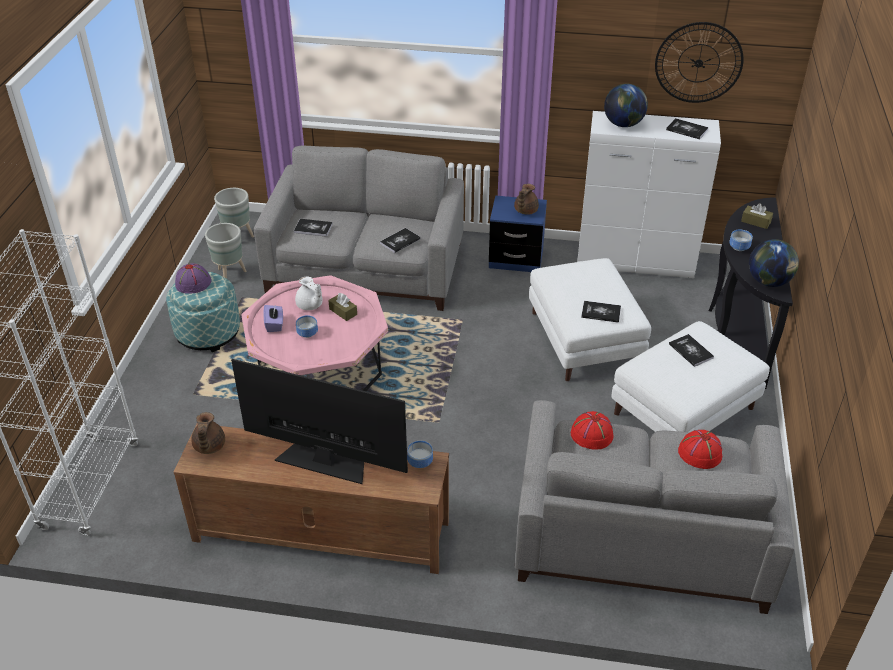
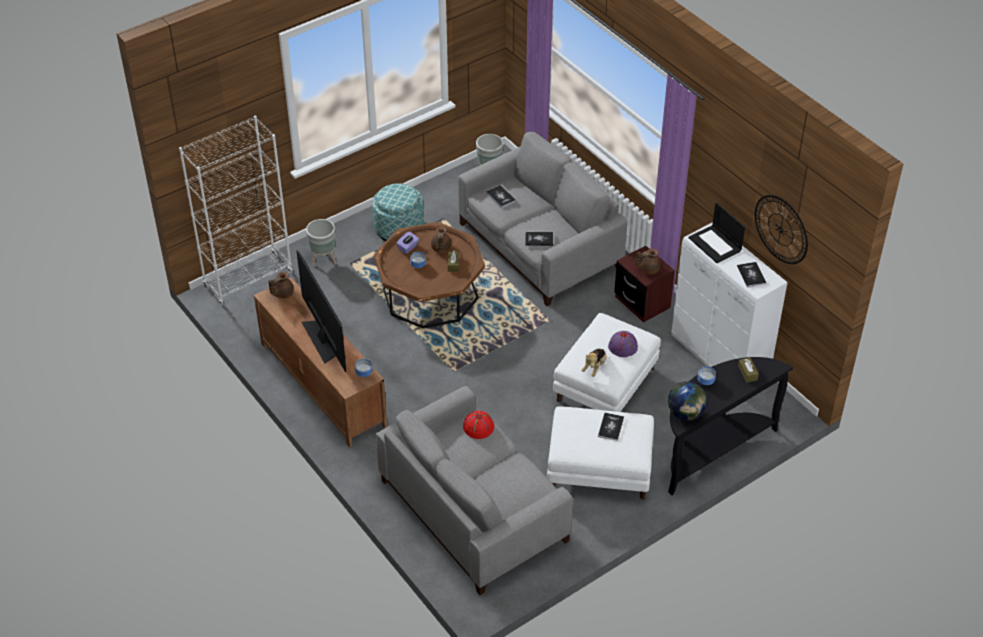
camera: 45 degrees right, 5 degrees up
(193, 283) = (396, 191): purple hat -> purple hat (623, 347)
(230, 274) = (455, 197): grey planter -> grey planter (324, 260)
(310, 305) = (441, 248): white teapot -> brown teapot
(319, 369) = (430, 294): pink coffee table -> brown coffee table
(516, 259) = (642, 302): blue nightstand -> brown nightstand
(601, 312) = (594, 367): book -> plush toy
(623, 124) = (715, 244): globe -> laptop
(699, 453) = (519, 479): red hat -> none

